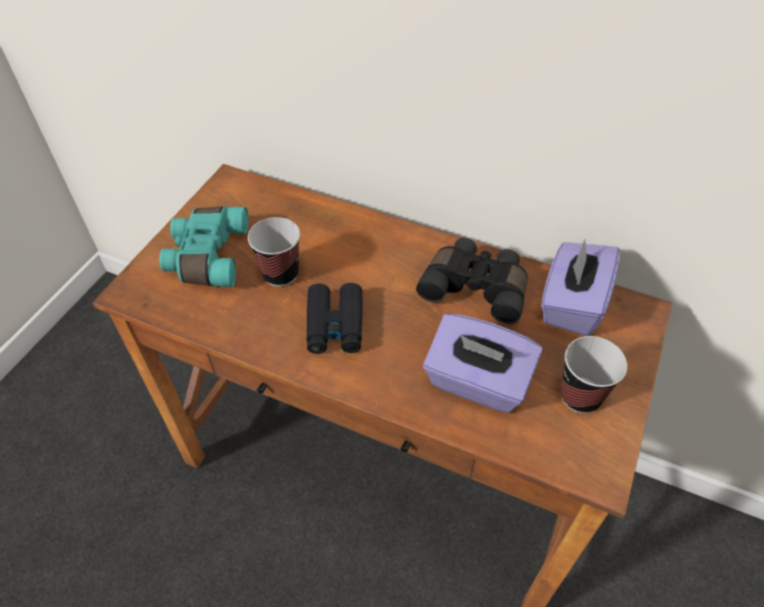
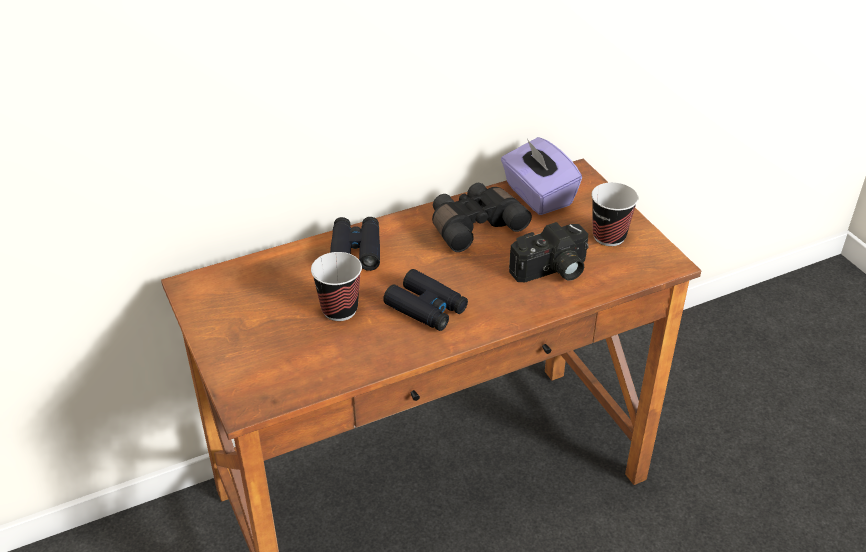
camera: 50 degrees left, 10 degrees down
(206, 256) = (265, 340): turquoise binoculars -> none
(360, 237) = (356, 250): none -> black binoculars
(476, 382) = (551, 271): purple tissue box -> camera

